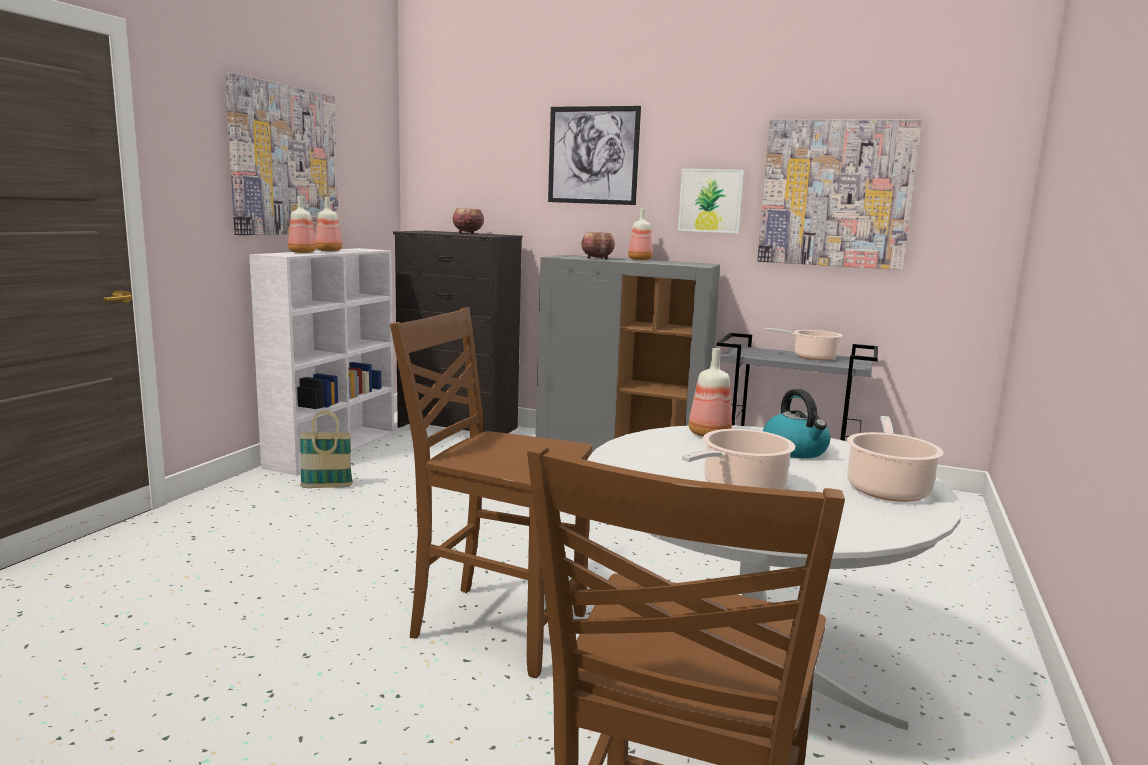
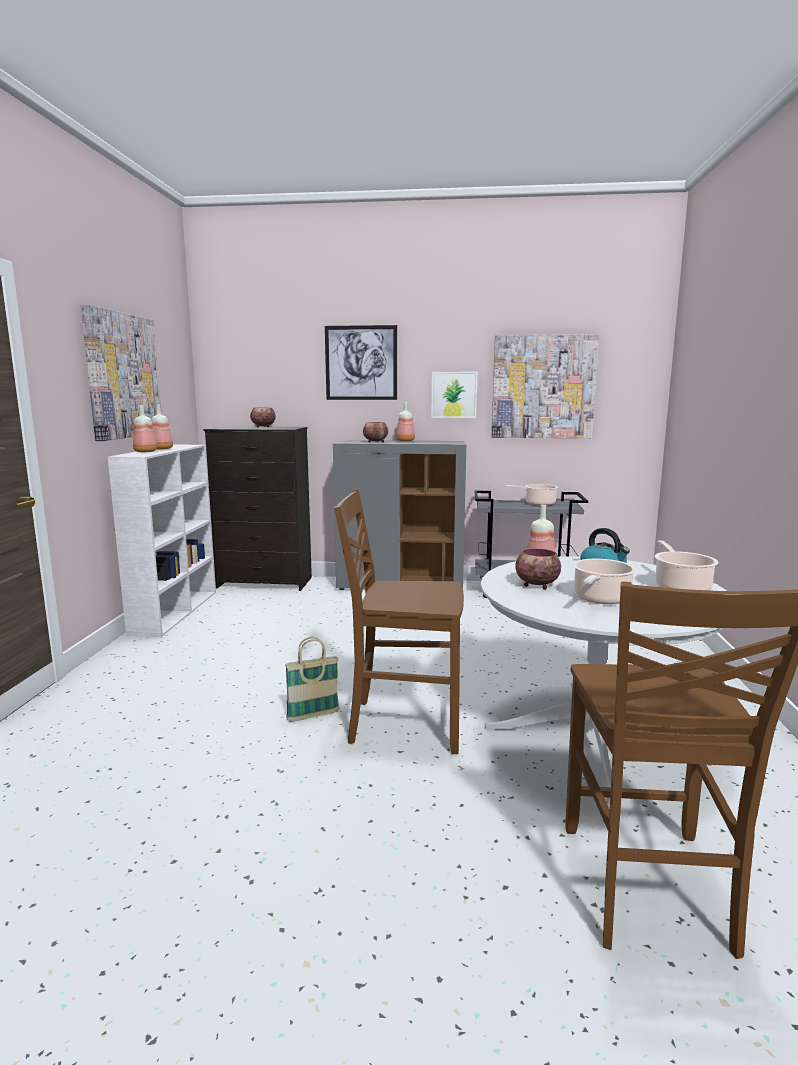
camera: 15 degrees left, 0 degrees up
(327, 486) = (194, 642): basket -> basket (313, 715)
(669, 459) = (536, 585): none -> bowl

